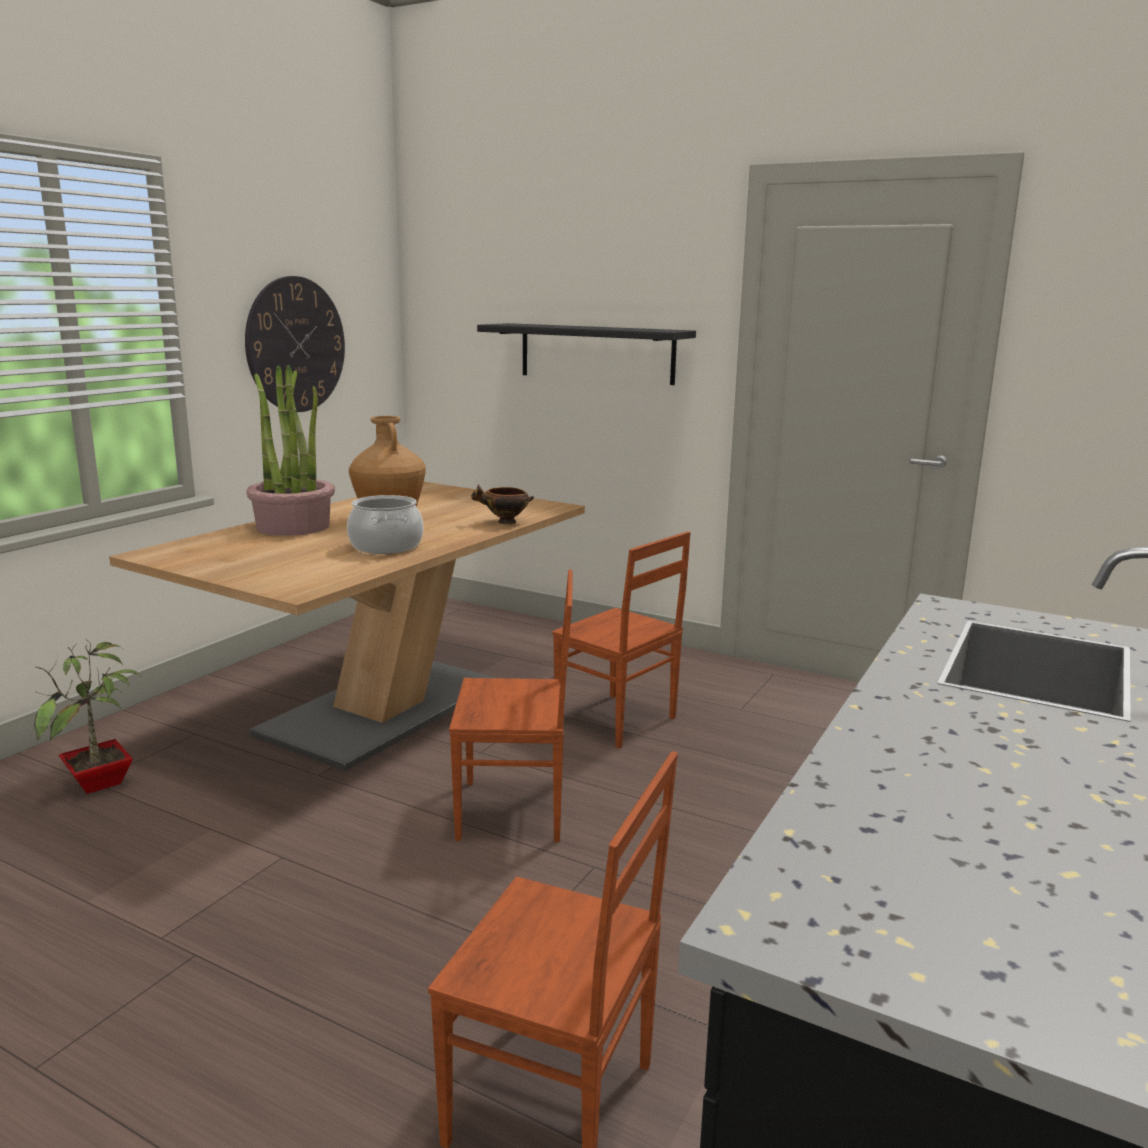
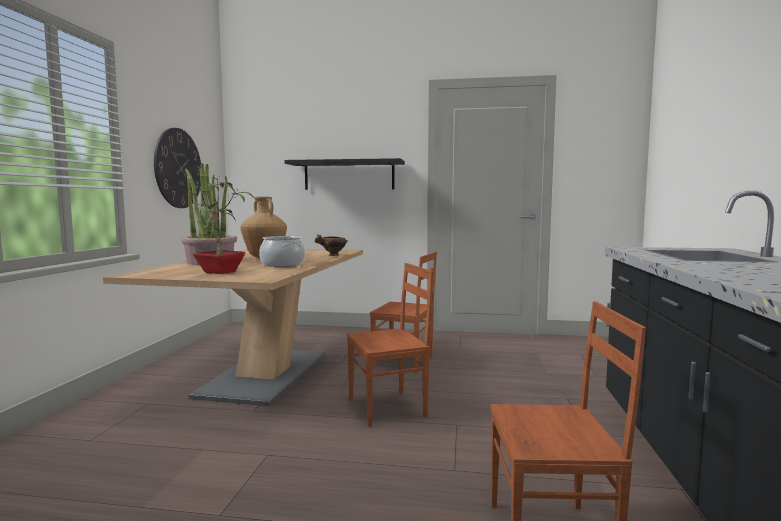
camera: 20 degrees left, 10 degrees down
(100, 784) = (97, 440): potted plant -> potted plant (221, 272)

